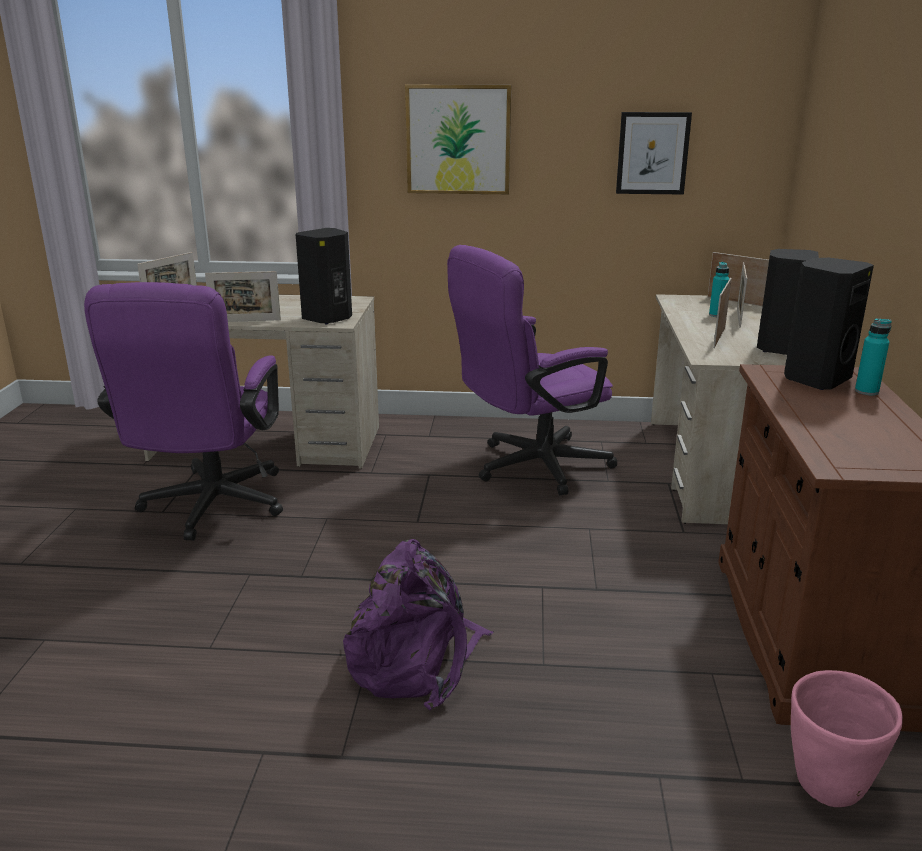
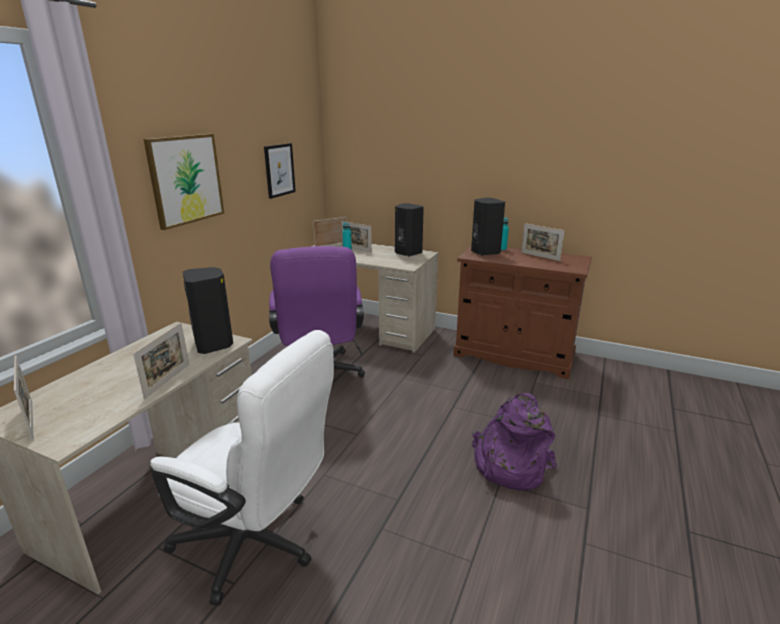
camera: 70 degrees left, 0 degrees up
(210, 509) = (257, 545): purple office chair -> white office chair
(719, 337) = (381, 258): picture frame -> picture frame (540, 256)
(827, 786) = (603, 381): pink planter -> none

